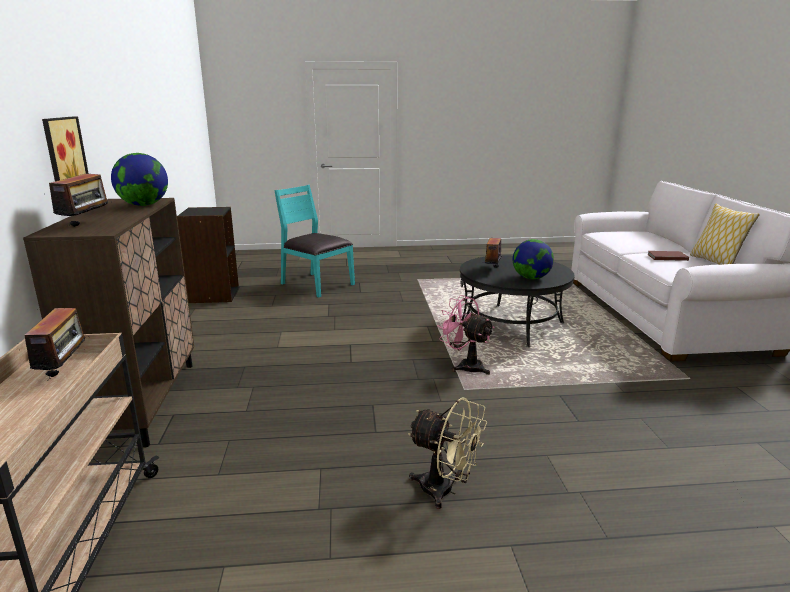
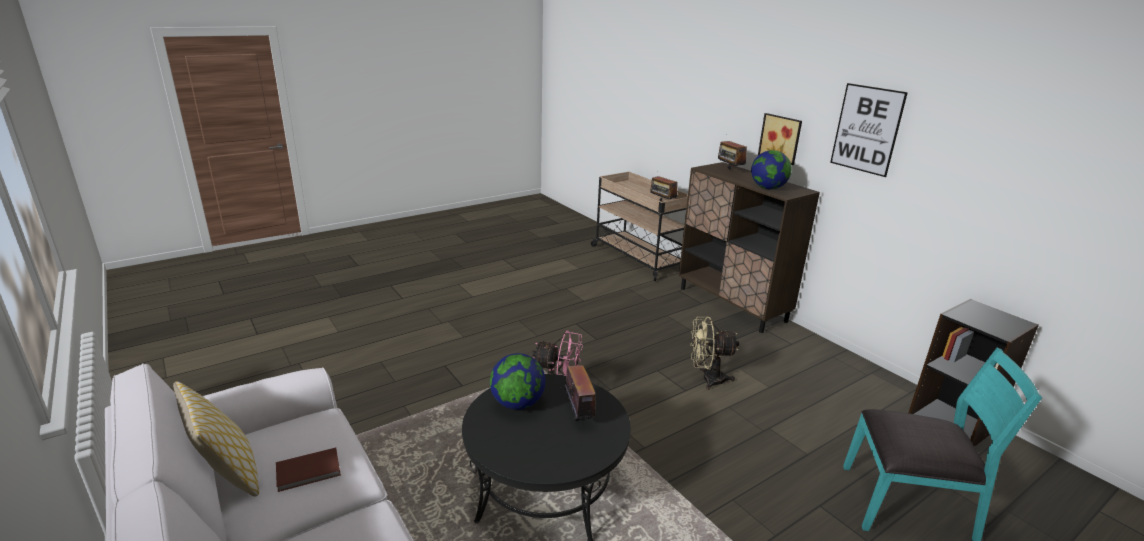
camera: 150 degrees right, 5 degrees up
(107, 107) = (867, 129): none -> picture
(445, 491) = (513, 307): beige fan -> beige fan (707, 379)

